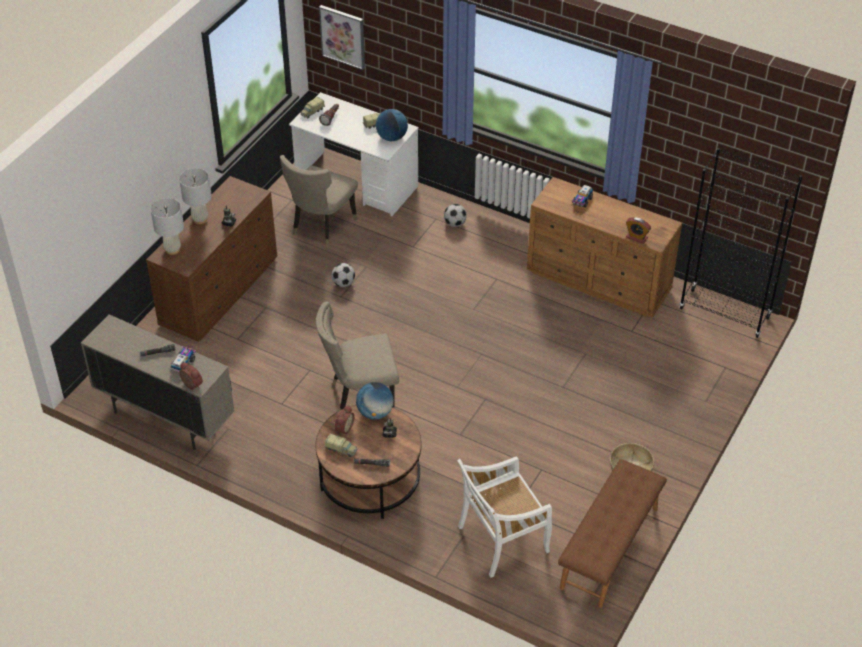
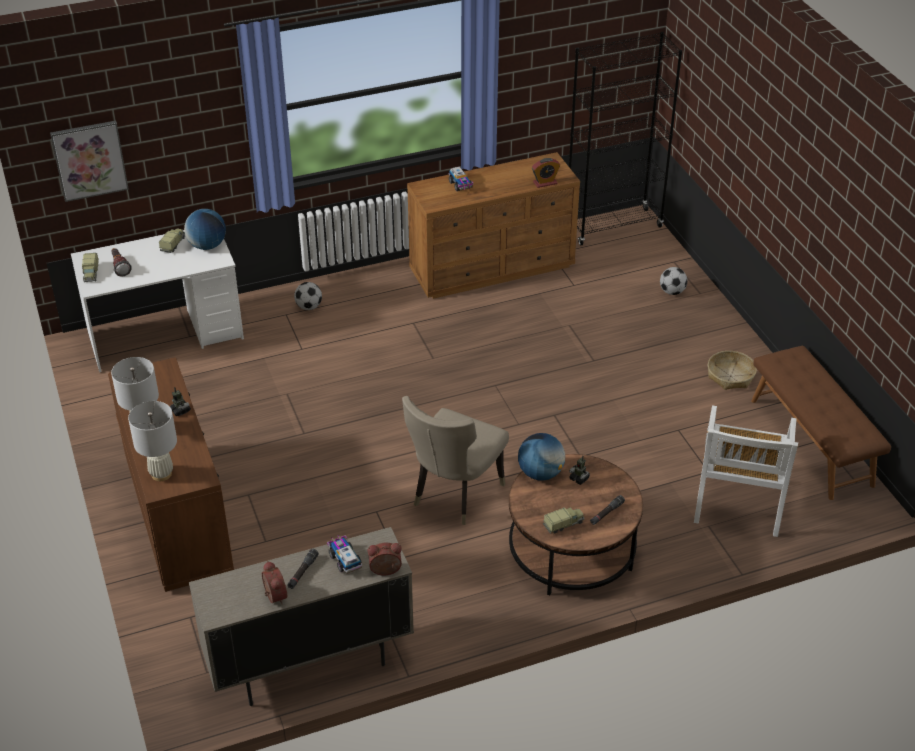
camera: 50 degrees left, 5 degrees down
(320, 227) = (190, 393): beige chair -> none
(343, 283) = (288, 421): football -> football (672, 292)
(343, 428) = (537, 507): alarm clock -> alarm clock (273, 596)

